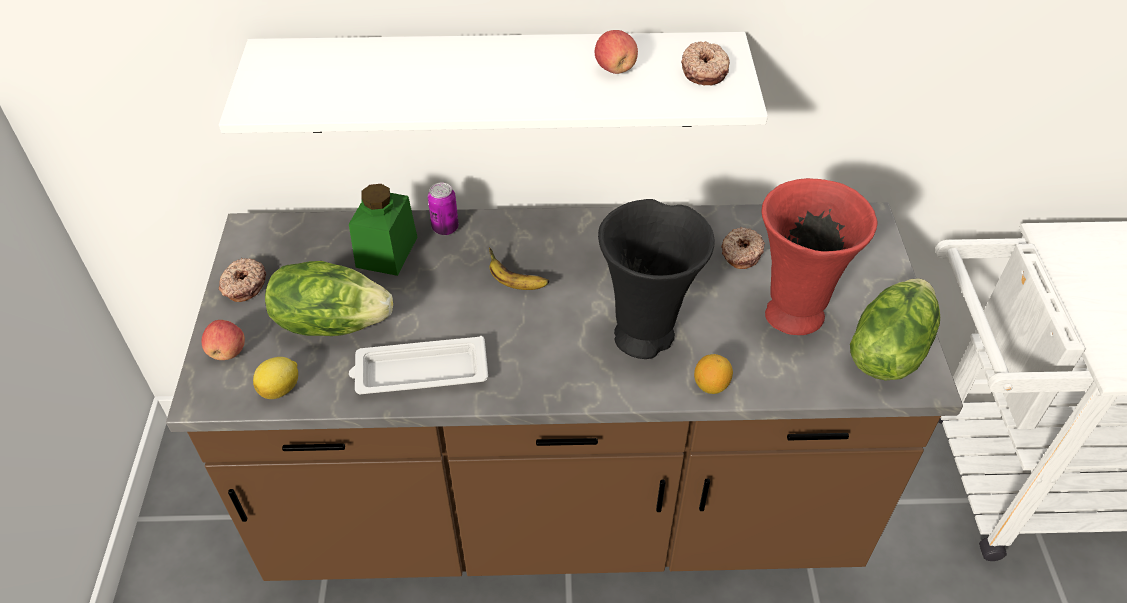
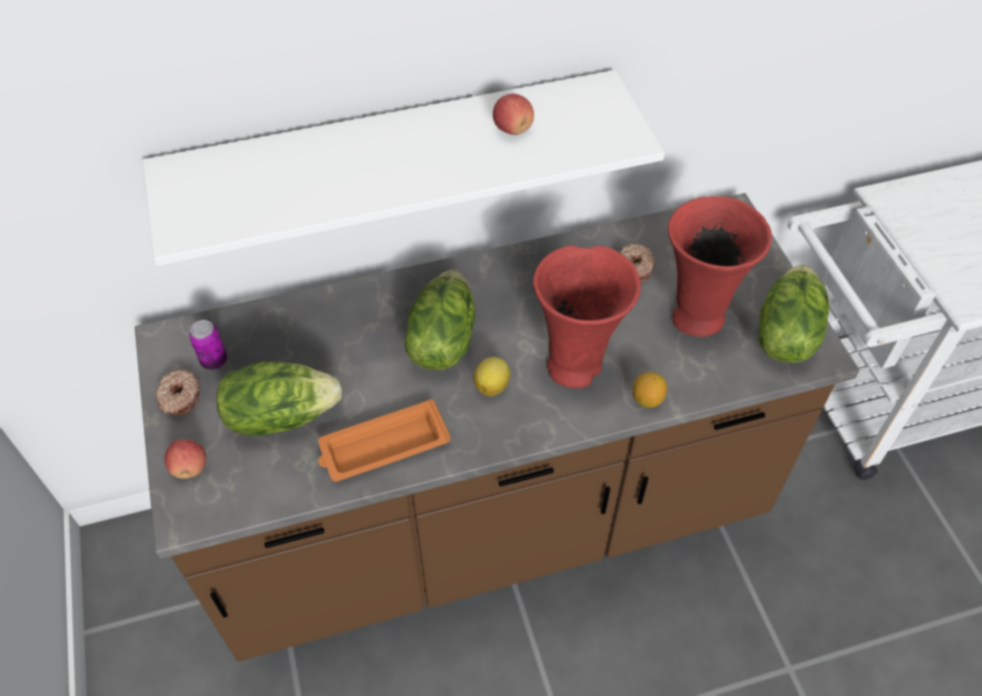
camera: 15 degrees left, 5 degrees up
(281, 388) = (257, 492): lemon -> lemon (492, 385)
(387, 252) = (308, 334): green jar -> none
(419, 372) = (382, 446): white tray -> orange tray
(445, 228) = (356, 298): can -> can (214, 360)
(515, 284) = (441, 340): banana -> lettuce
(646, 337) = (577, 366): black vase -> red vase
(705, 71) = (594, 117): donut -> none

